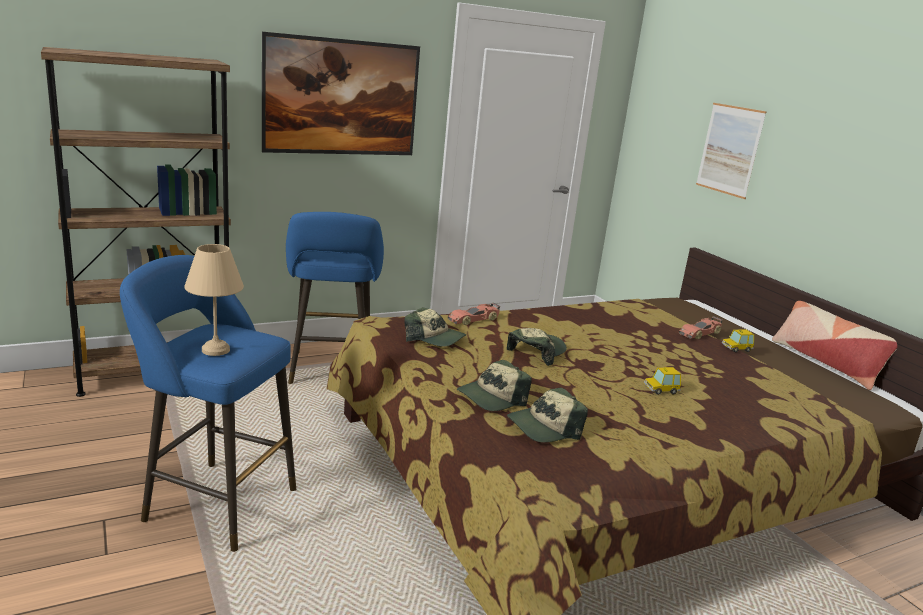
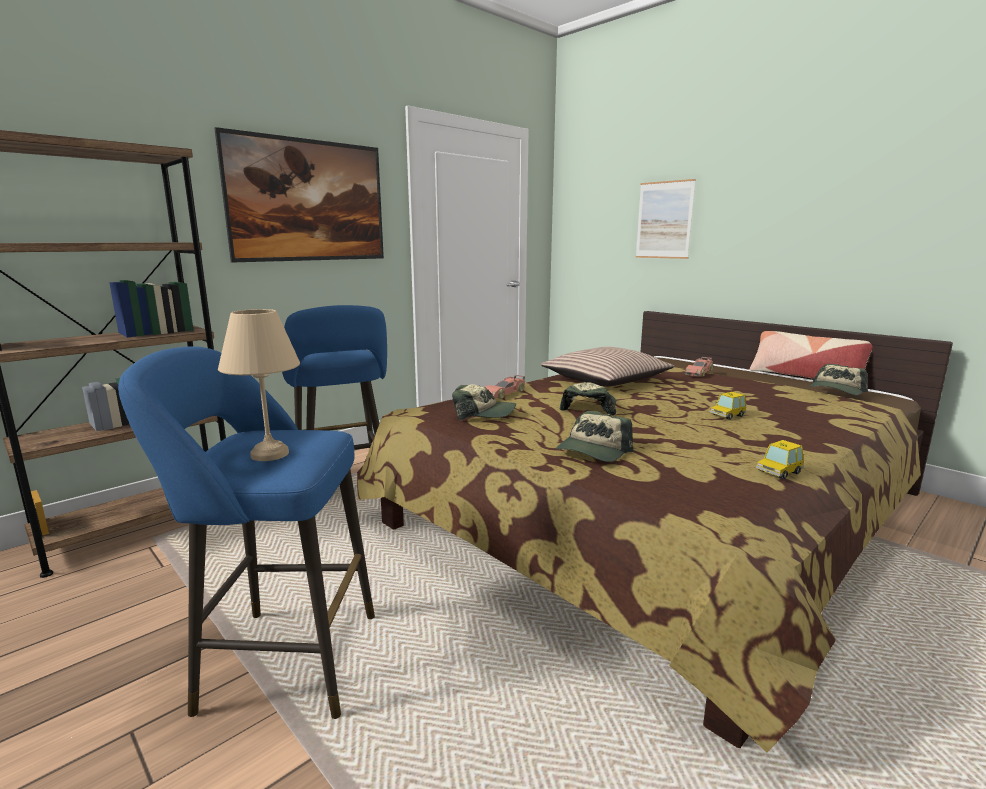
camera: 15 degrees left, 5 degrees down
(544, 427) = (672, 466): cap -> cap (836, 390)
(589, 323) = (605, 380): none -> pillow
(736, 348) = (739, 377): toy car -> toy car (778, 472)

